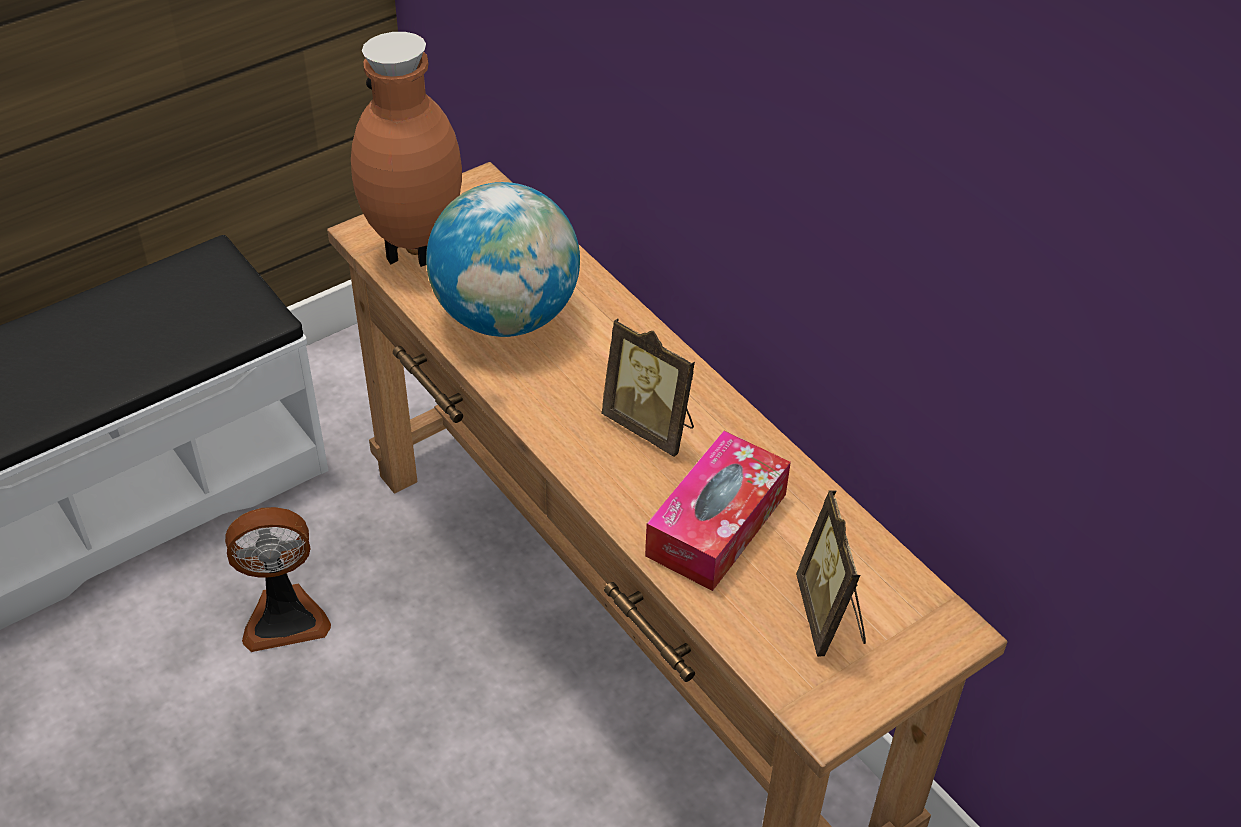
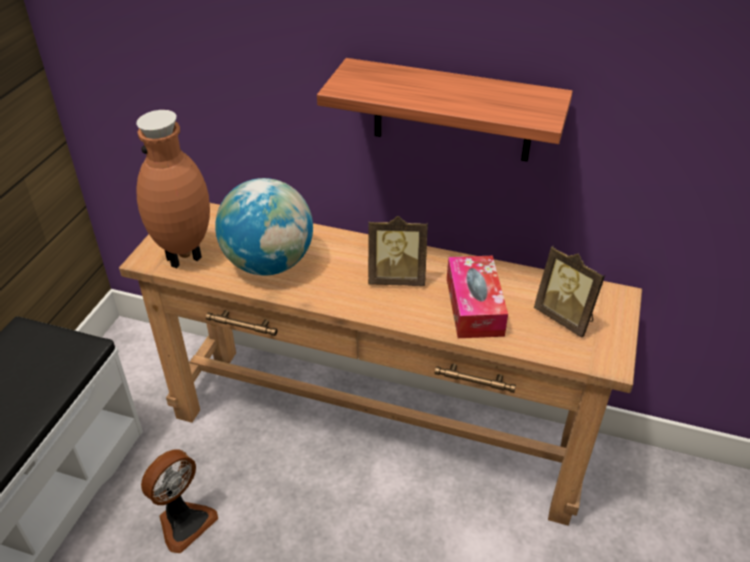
camera: 35 degrees left, 5 degrees down
(801, 205) = (452, 111): none -> shelf

